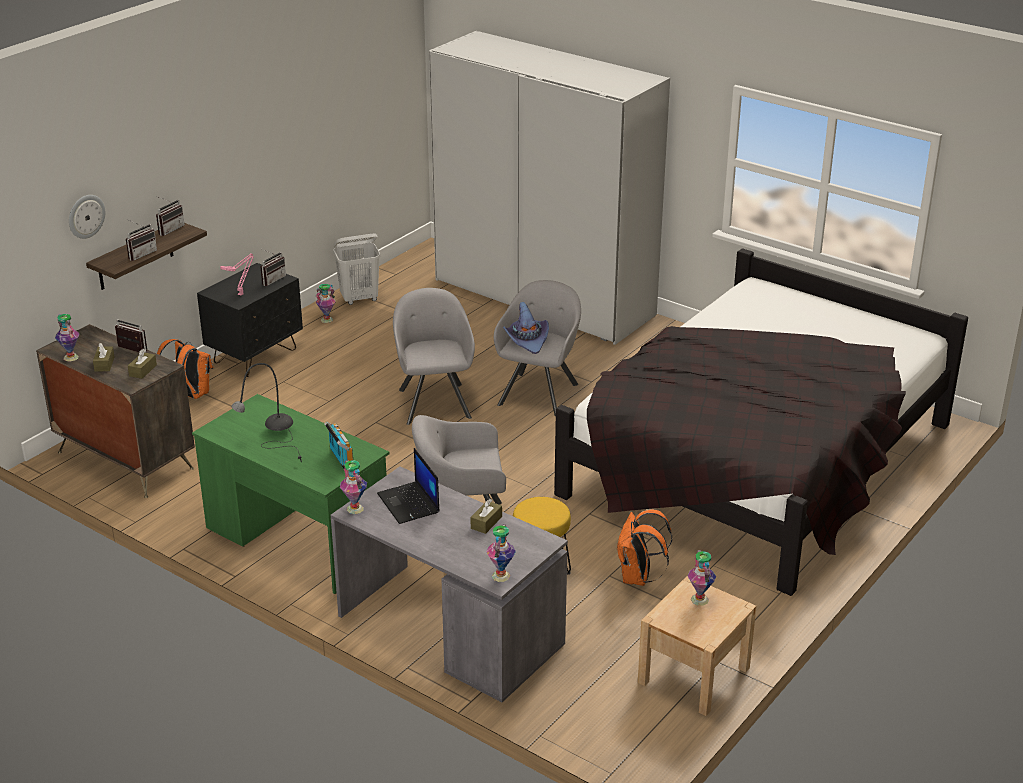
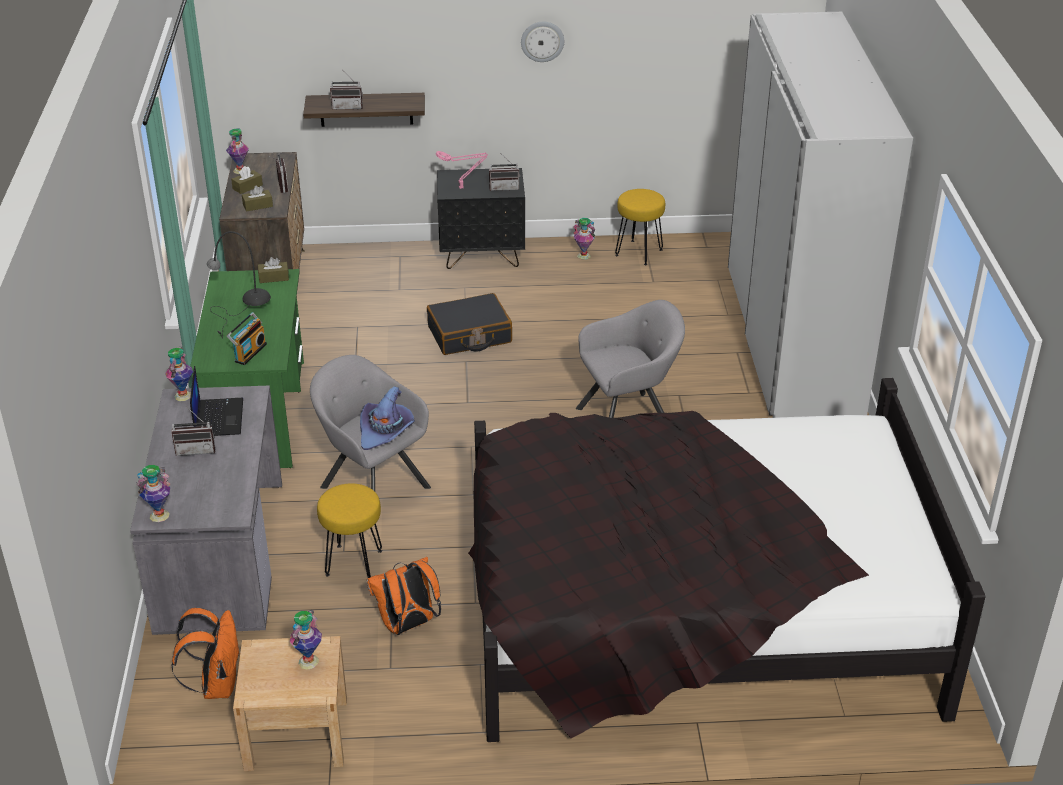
camera: 50 degrees right, 5 degrees up
(86, 216) = (310, 52): wall clock -> wall clock (542, 41)
(169, 229) = (403, 96): radio -> radio (196, 449)
(190, 394) = (390, 259): orange backpack -> orange backpack (217, 684)
(346, 406) = (469, 335): none -> black suitcase
(359, 299) = (639, 252): white laundry basket -> yellow stool
(409, 503) = (218, 417): laptop -> laptop turned 150 degrees clockwise
(434, 401) = (536, 372): grey armchair -> none
(486, 522) = (231, 469): brown tissue box -> brown tissue box (273, 277)
(527, 339) = (618, 355): purple hat -> purple hat (386, 431)

